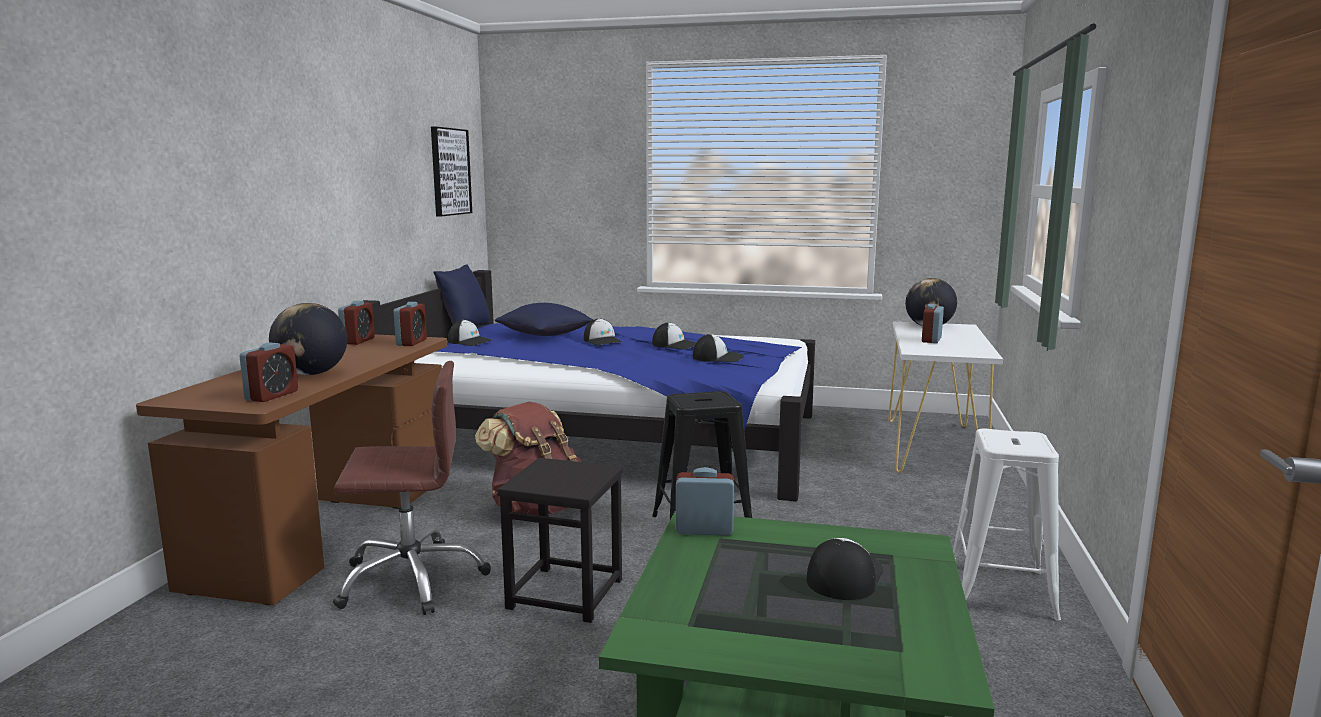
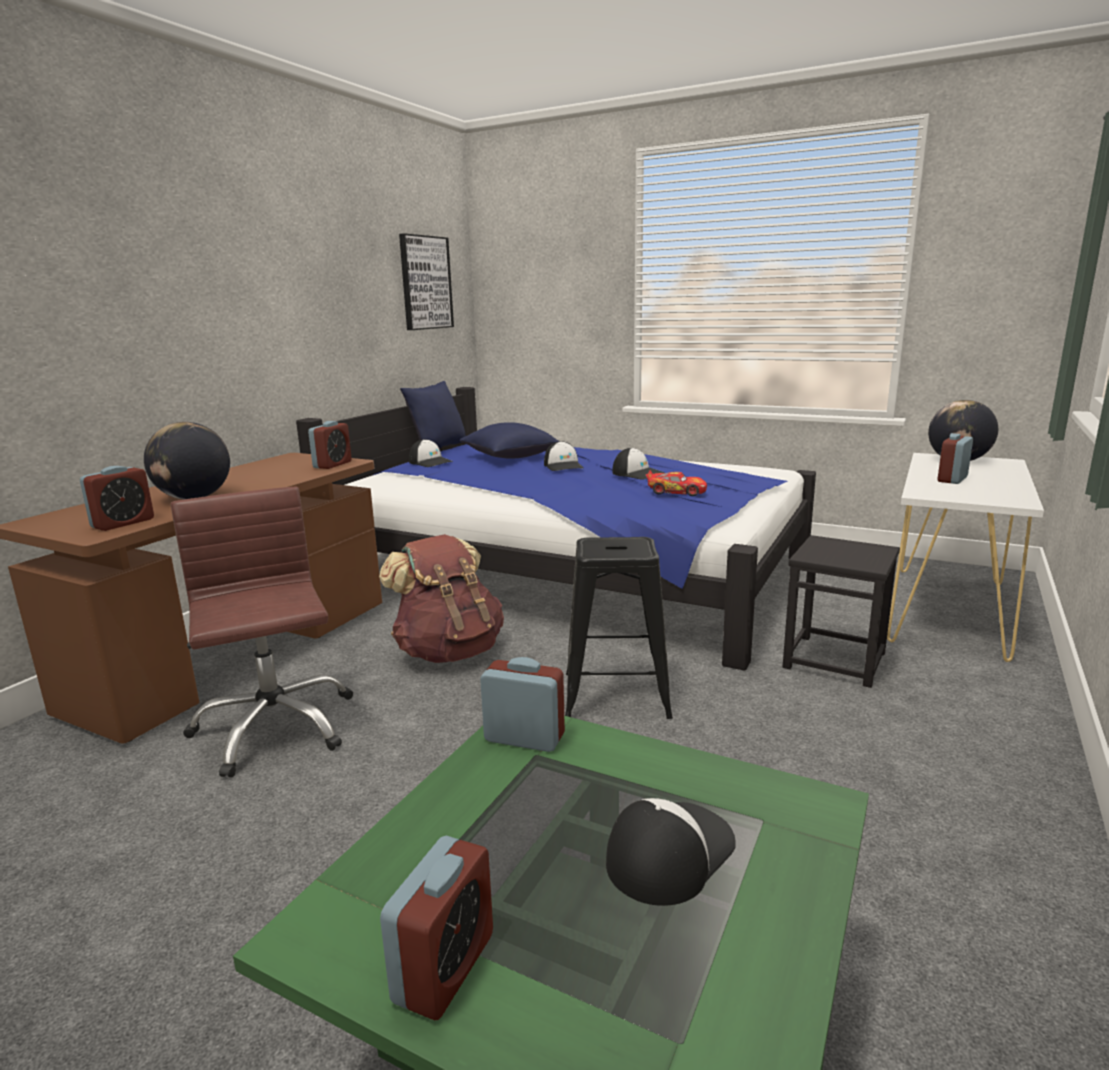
camera: 15 degrees right, 5 degrees up
(358, 341) = (285, 461): alarm clock -> alarm clock (444, 968)
(411, 579) = (274, 727): brown office chair -> brown office chair turned 120 degrees counterclockwise
(566, 593) = (419, 768): black stool -> black stool (835, 660)
(718, 358) = (676, 491): cap -> toy car
(1001, 590) = (981, 843): white stool -> none

